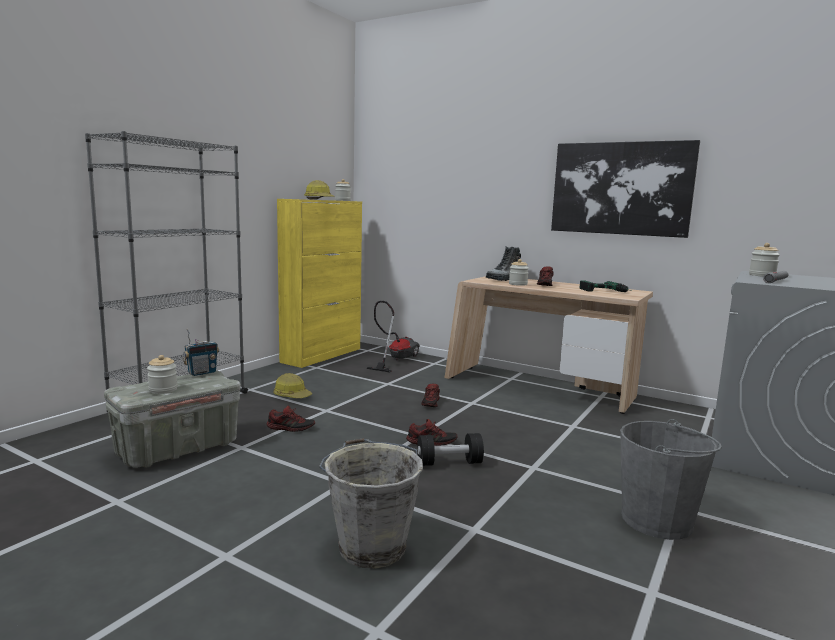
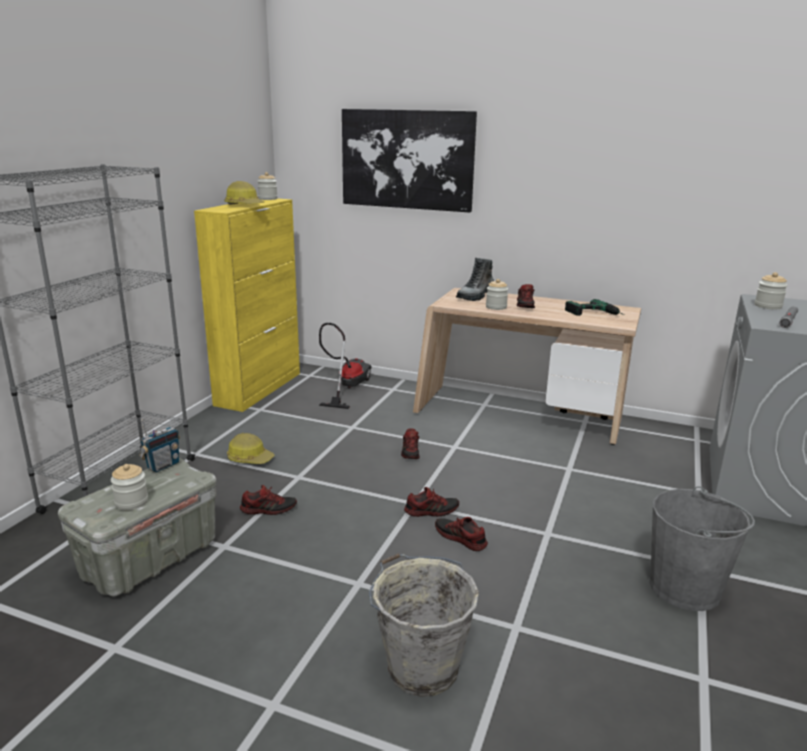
camera: 10 degrees left, 10 degrees up
(449, 463) = (460, 539): black dumbbell -> shoe
(621, 188) = (607, 191): picture -> picture (407, 159)

